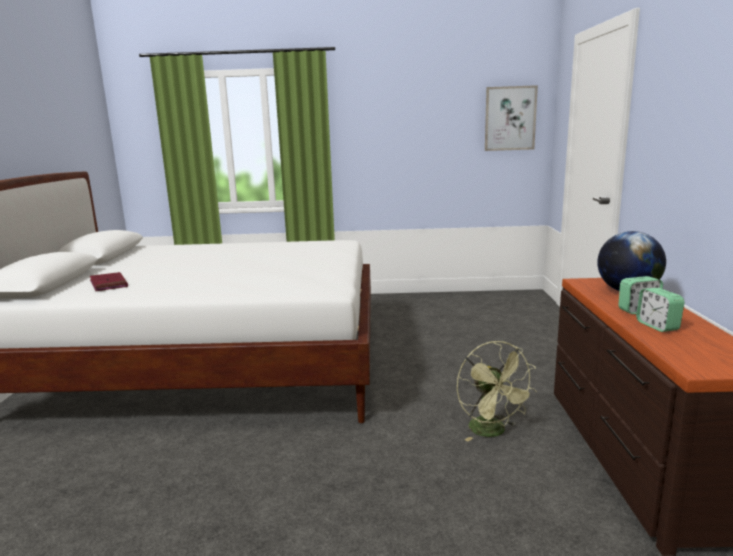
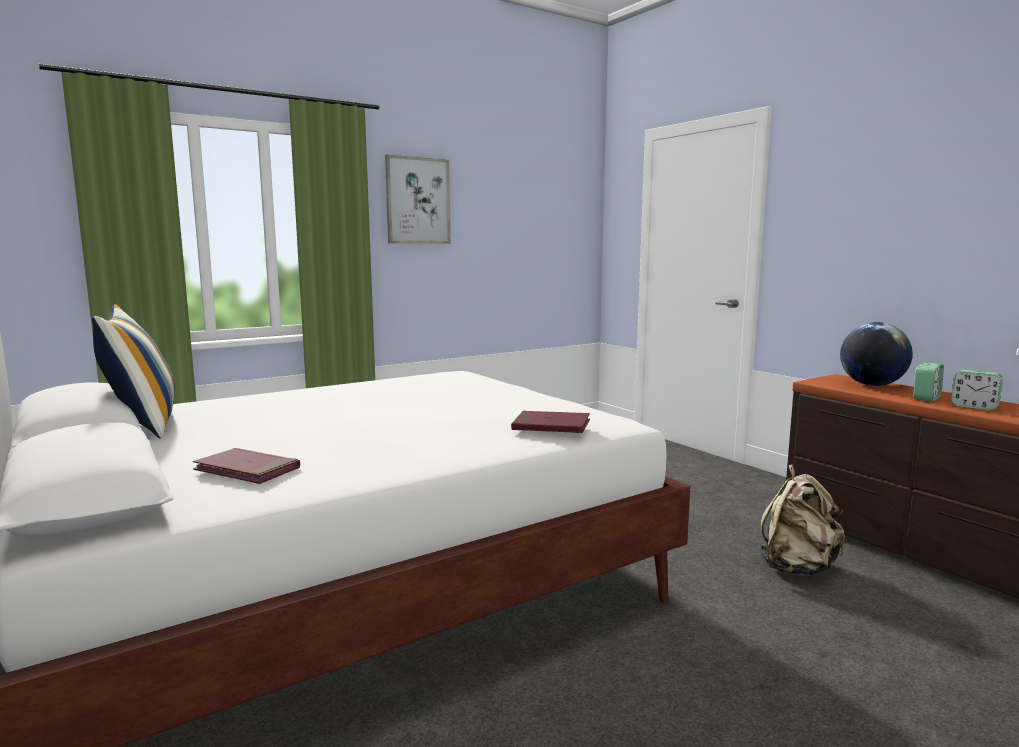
camera: 35 degrees left, 5 degrees down
(131, 254) = (143, 424): none -> pillow
(278, 285) = (551, 426): none -> red book
(493, 432) = (797, 568): green fan -> beige backpack
(510, 118) = (565, 218): picture -> picture (417, 201)

